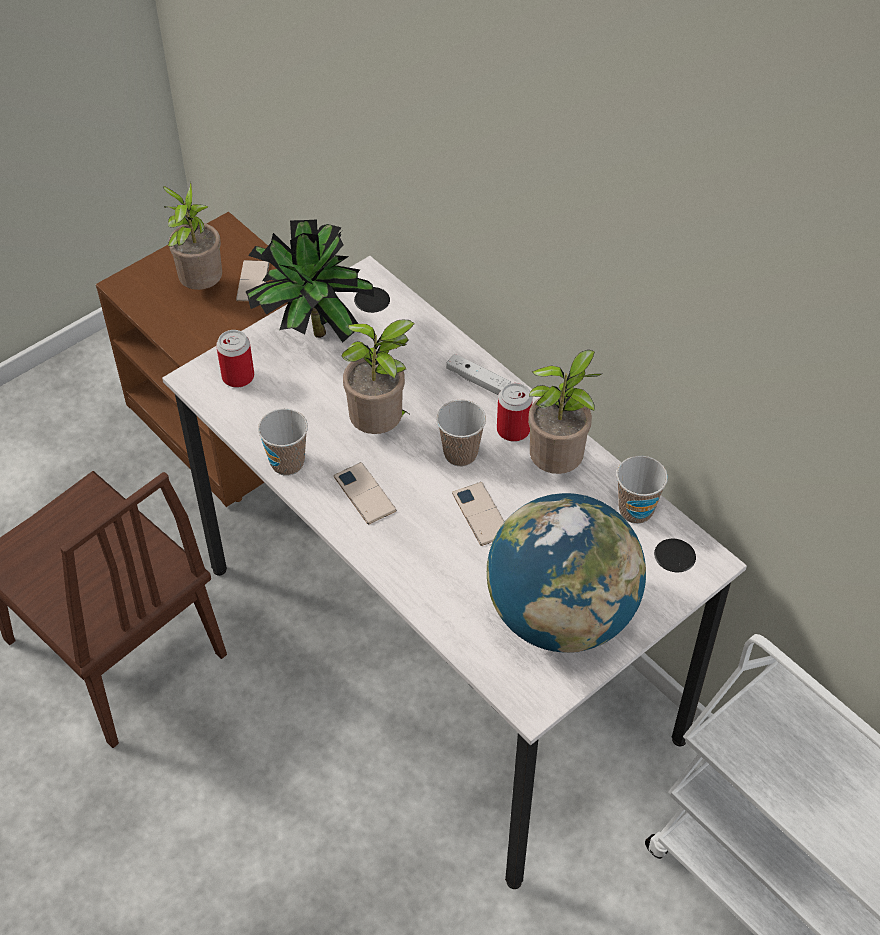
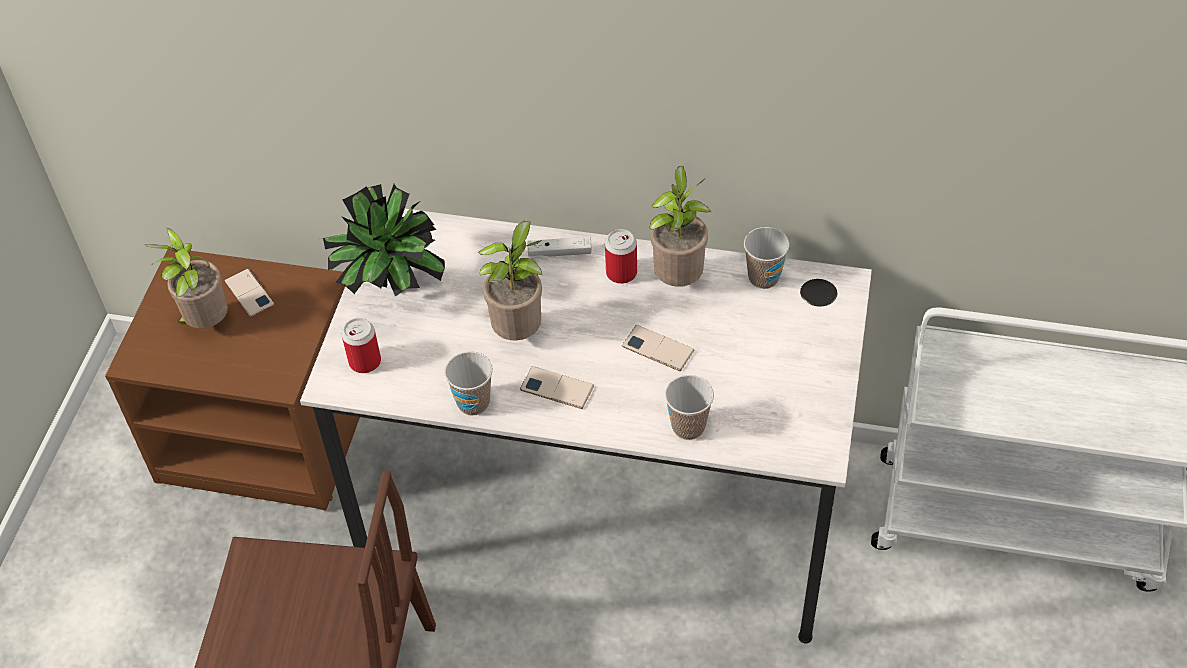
camera: 35 degrees left, 0 degrees up
(460, 454) = (600, 314): cup -> cup (688, 427)
(561, 615) = (783, 384): globe -> none

